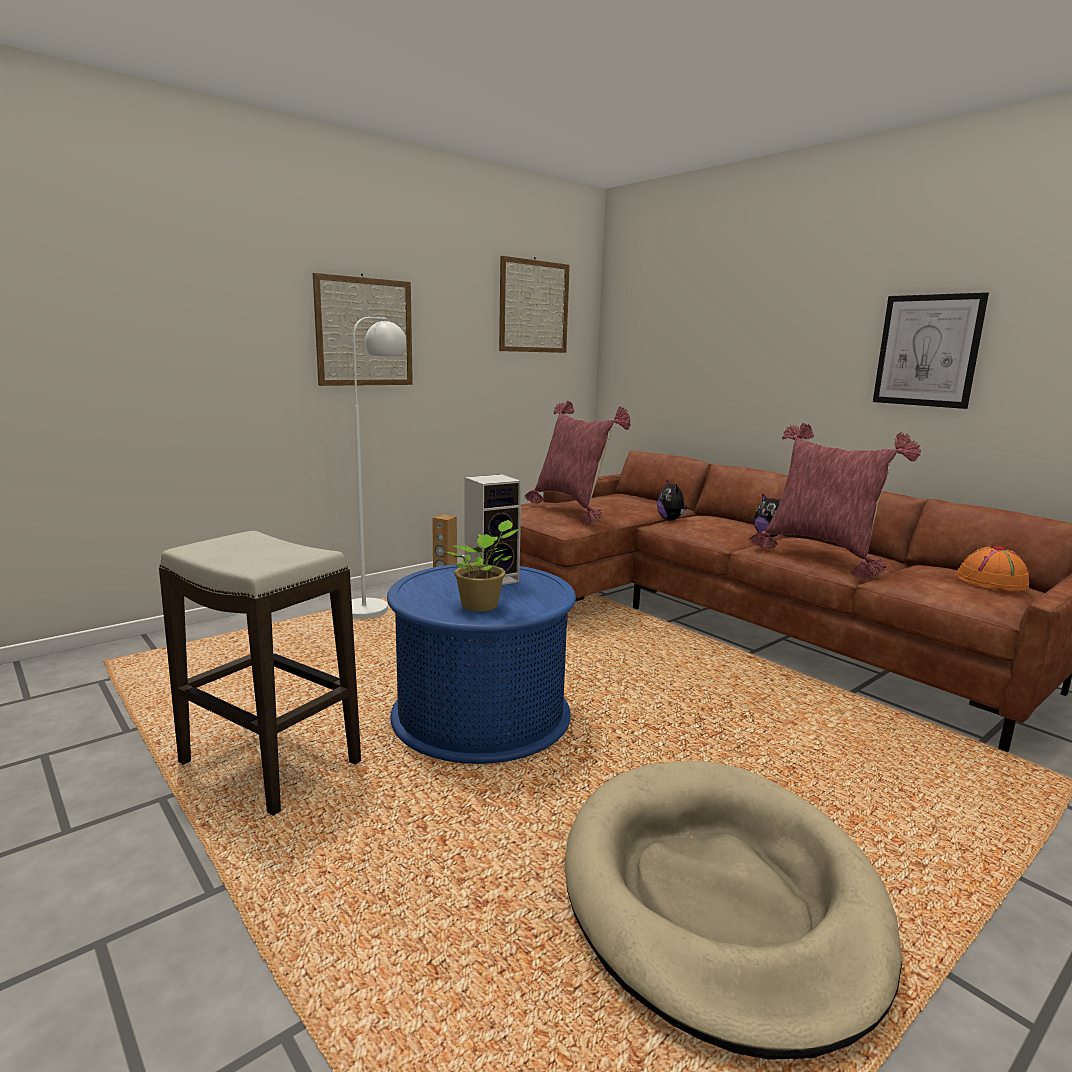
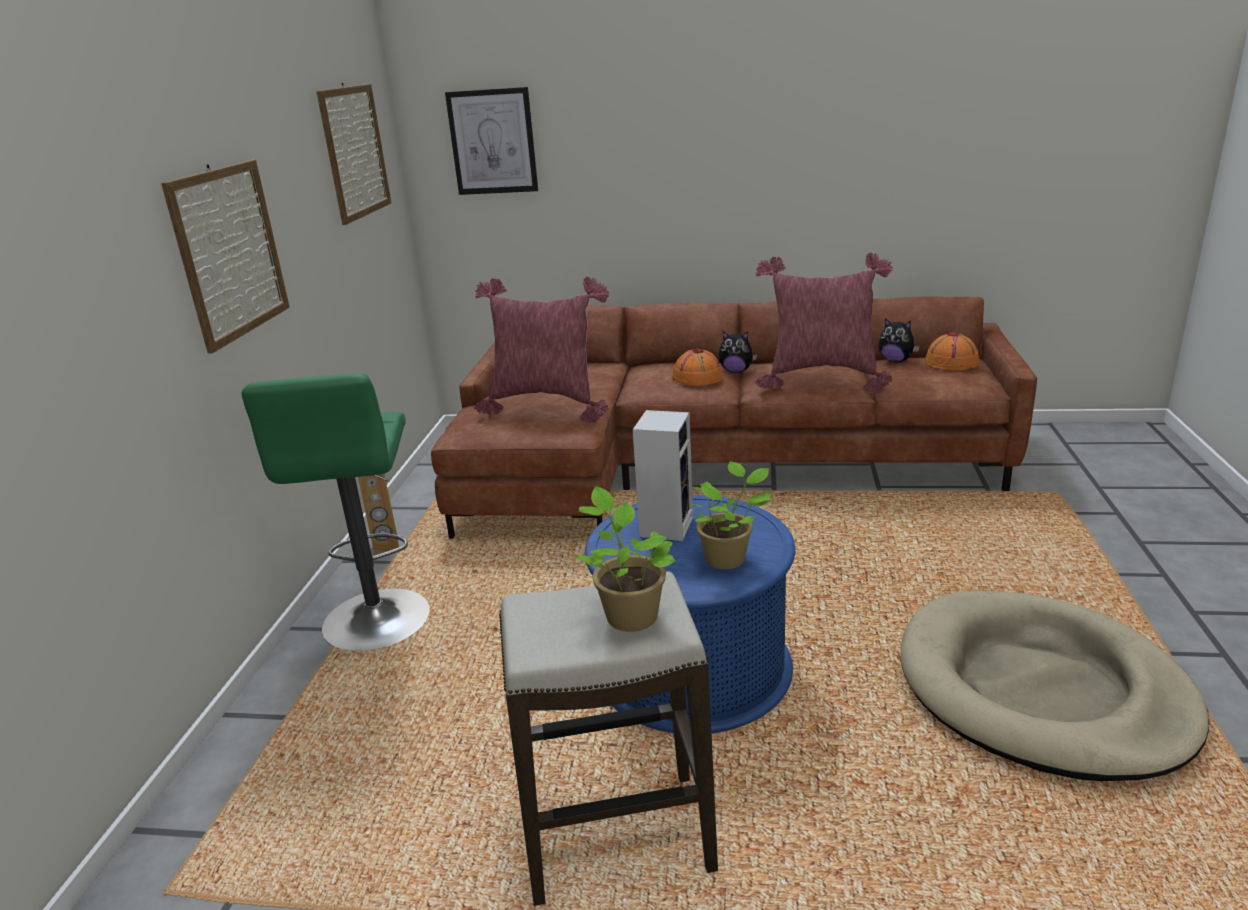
camera: 40 degrees left, 10 degrees up
(264, 555) = (629, 615): none -> potted plant
(375, 607) = (375, 620): white floor lamp -> green stool
(671, 520) = (635, 383): plush toy -> plush toy (896, 361)
(720, 527) = (696, 377): none -> orange hat
(927, 350) = (827, 161): picture -> picture (493, 142)

